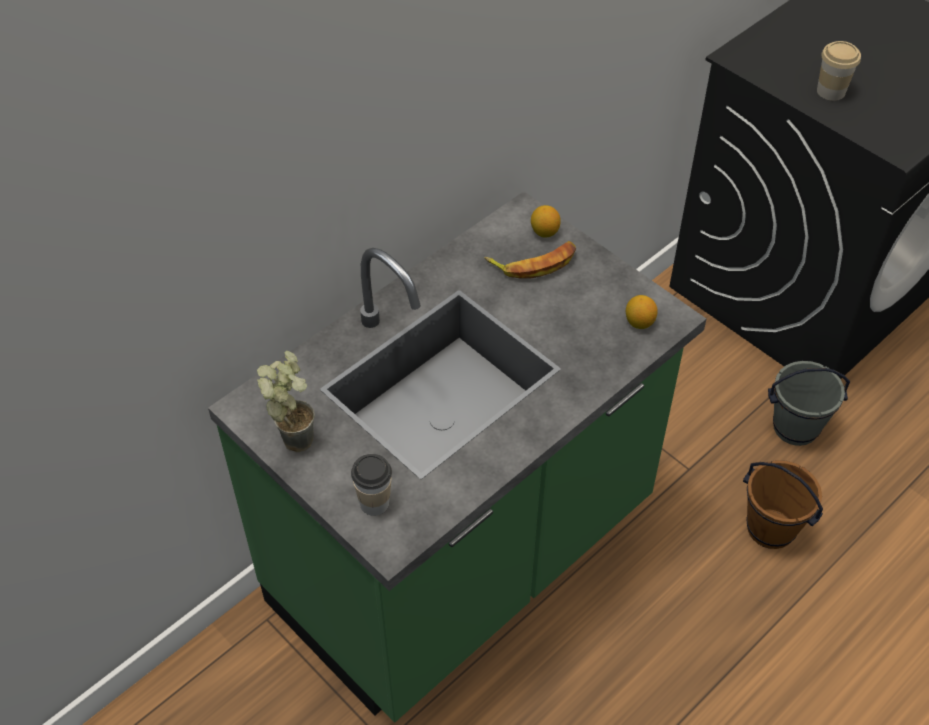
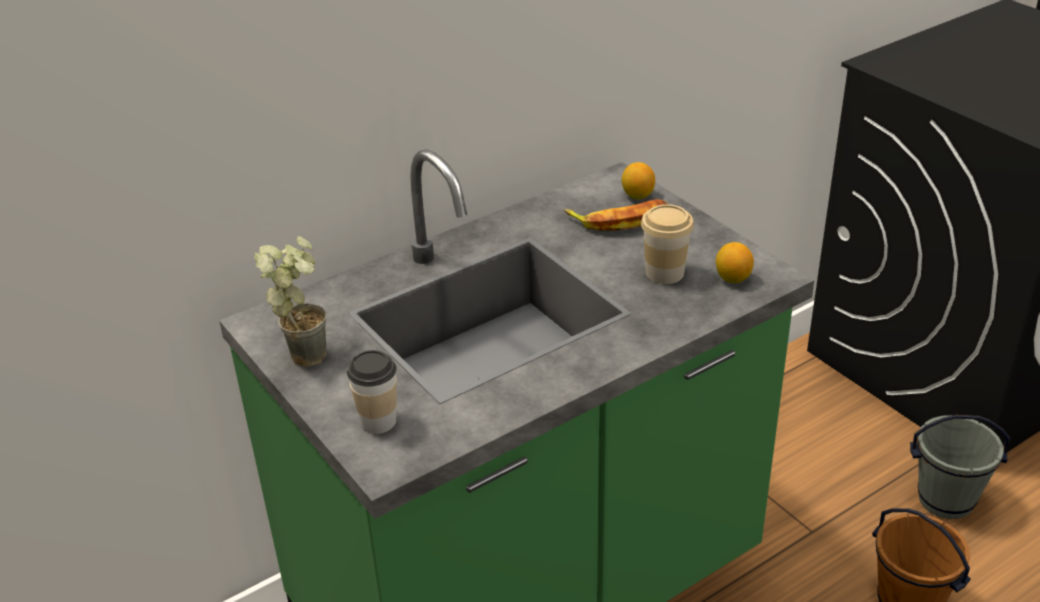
camera: 10 degrees right, 15 degrees down
(831, 91) = (981, 93): cup -> cup (664, 273)

